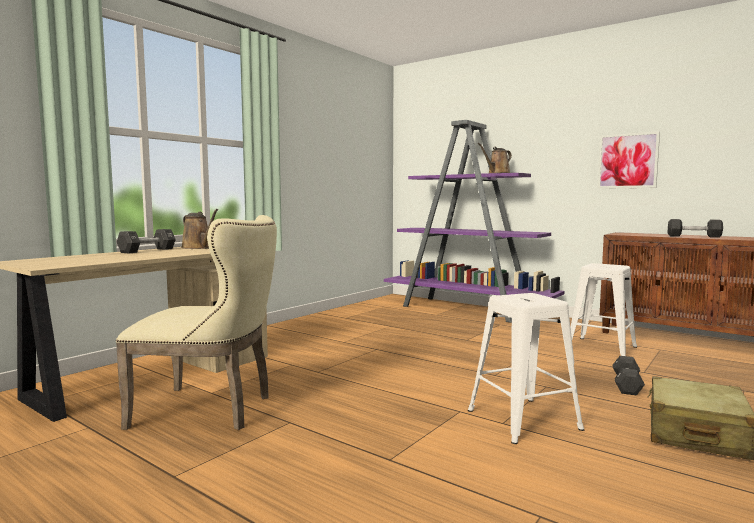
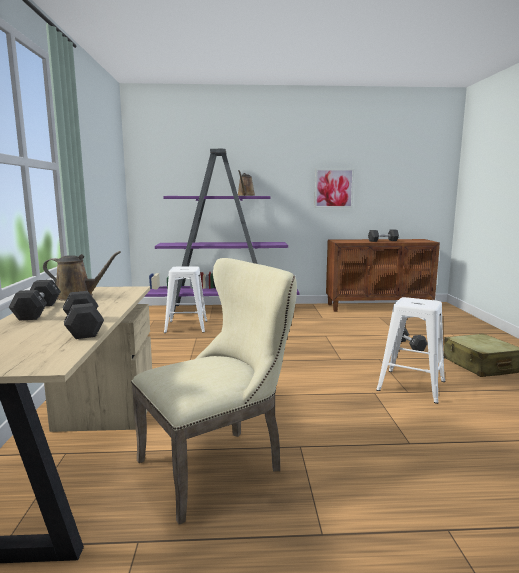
camera: 40 degrees left, 5 degrees up
(128, 258) = (83, 327): none -> black dumbbell
(602, 348) = (354, 323): white stool -> white stool (187, 326)

